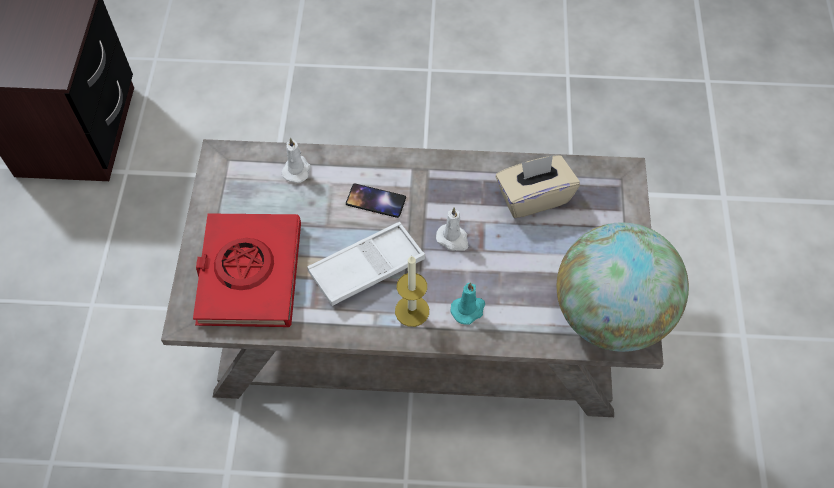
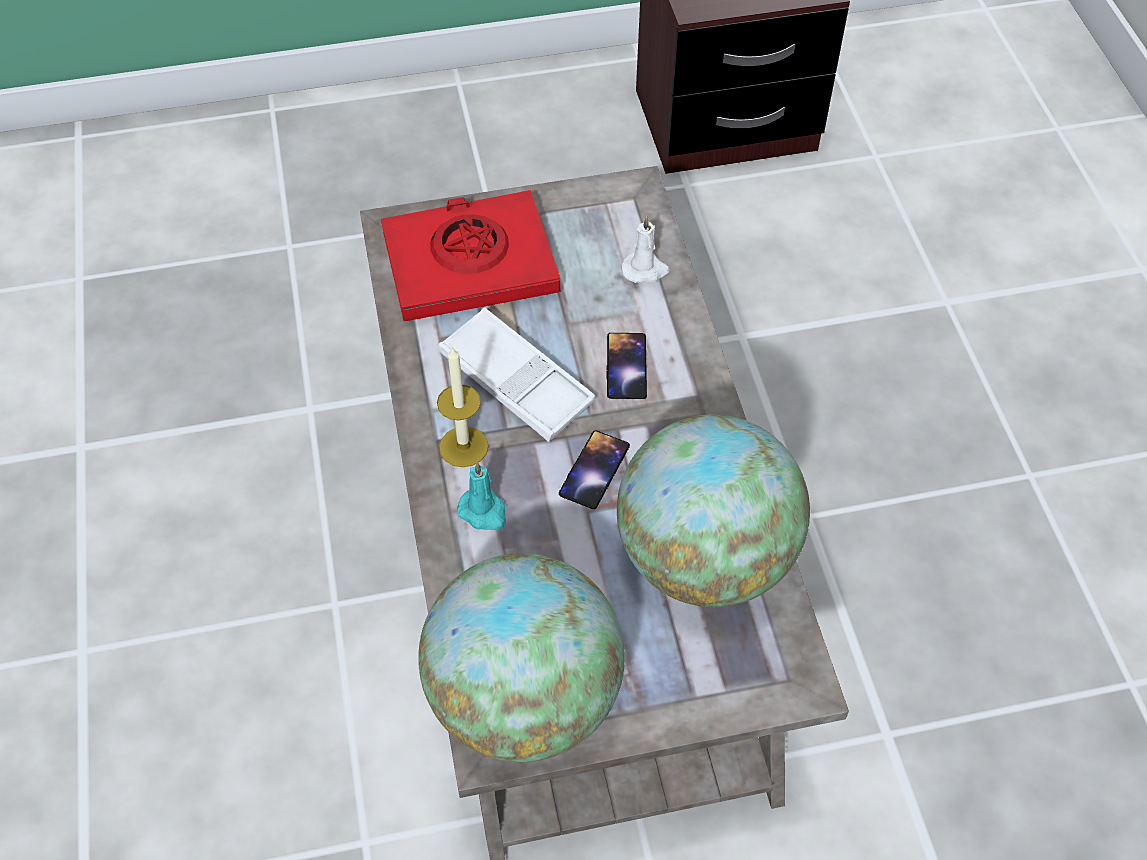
camera: 75 degrees right, 5 degrees down
(453, 239) = (594, 470): white candle -> phone
(533, 197) = (704, 558): beige tissue box -> globe

